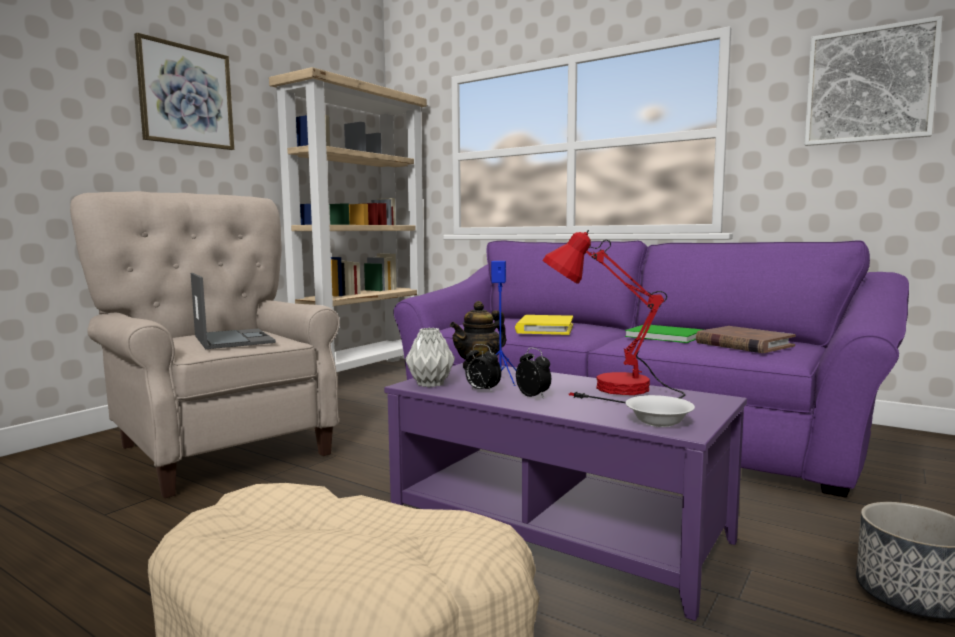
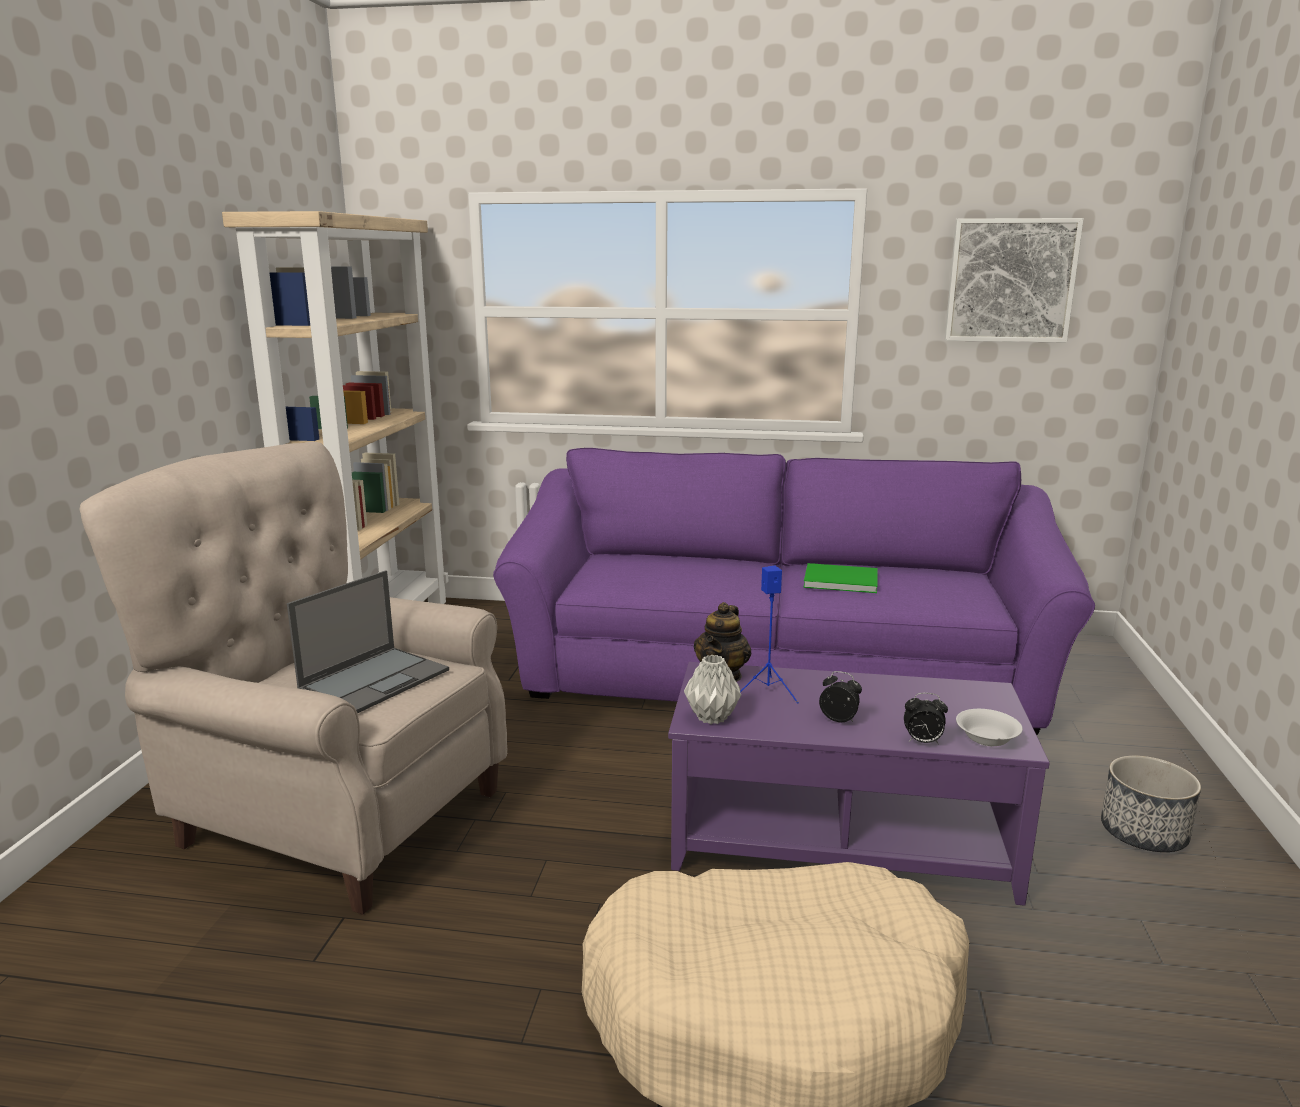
camera: 25 degrees left, 10 degrees up
(186, 96) = (127, 269): picture -> none
(233, 339) = (376, 679): laptop -> laptop turned 90 degrees clockwise
(482, 390) = (779, 719): alarm clock -> alarm clock (922, 742)
(545, 329) = (700, 581): yellow book -> none
(613, 393) = (901, 699): red table lamp -> none
(743, 344) = (929, 588): brown book -> none

